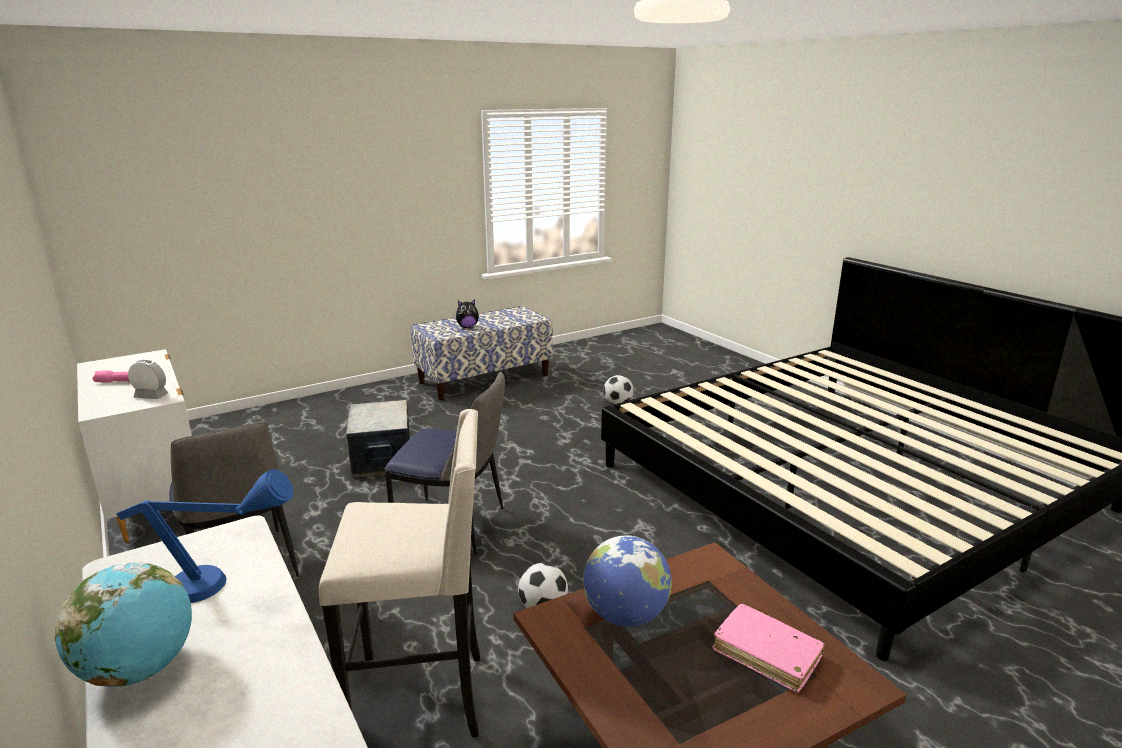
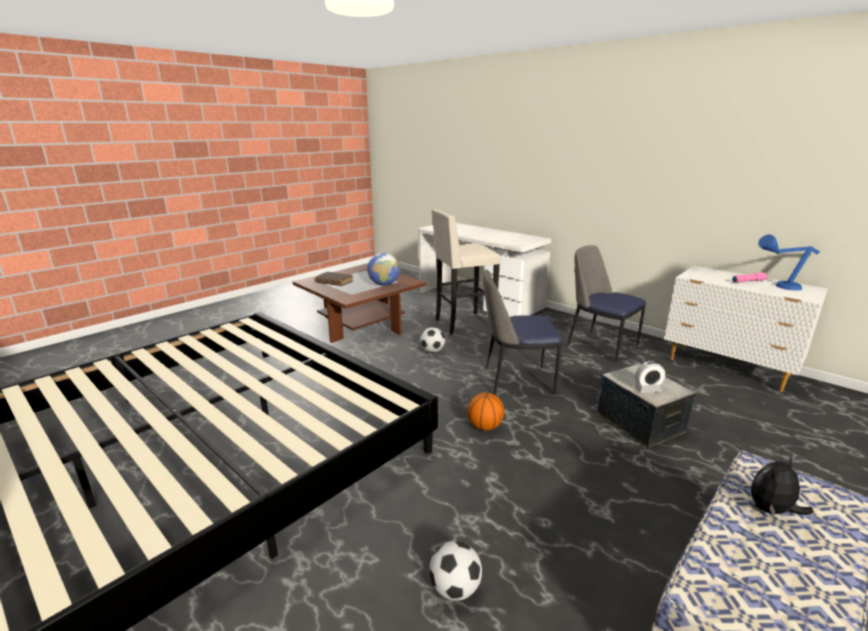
camera: 165 degrees right, 0 degrees up
(140, 669) = (496, 231): globe -> none
(151, 396) = (702, 277): alarm clock -> alarm clock (647, 390)
(224, 586) = (501, 238): blue table lamp -> blue table lamp (778, 287)
(541, 476) = (485, 427): none -> basketball
(766, 654) = (334, 282): pink book -> brown book

